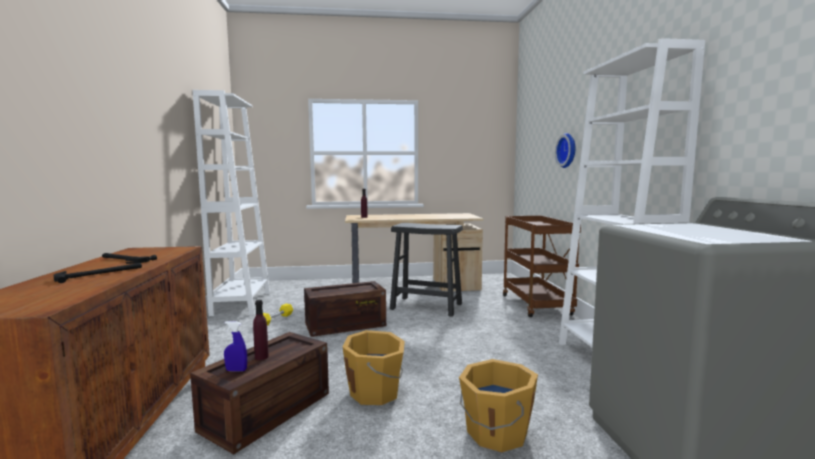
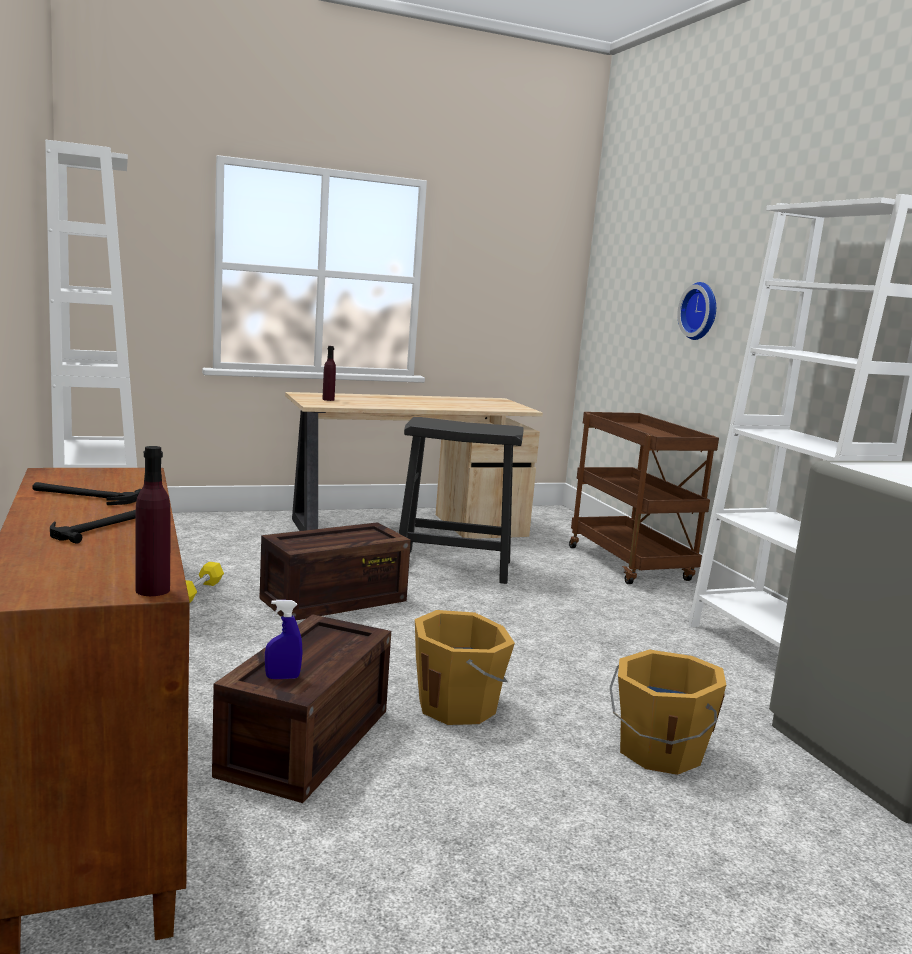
camera: 15 degrees left, 5 degrees up
(261, 357) = (303, 656): purple bottle -> purple bottle (152, 590)

